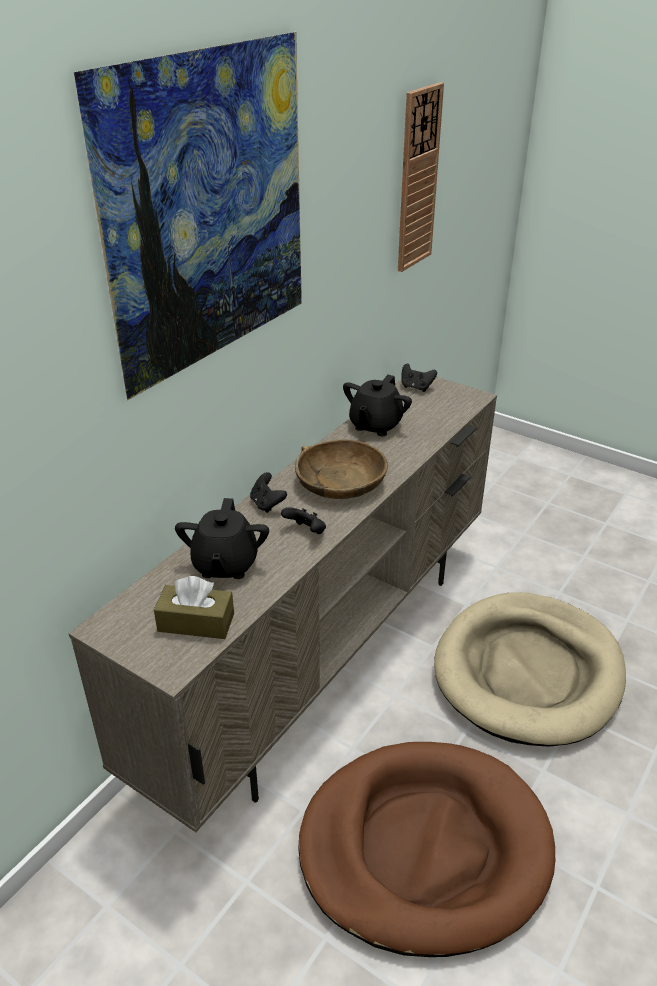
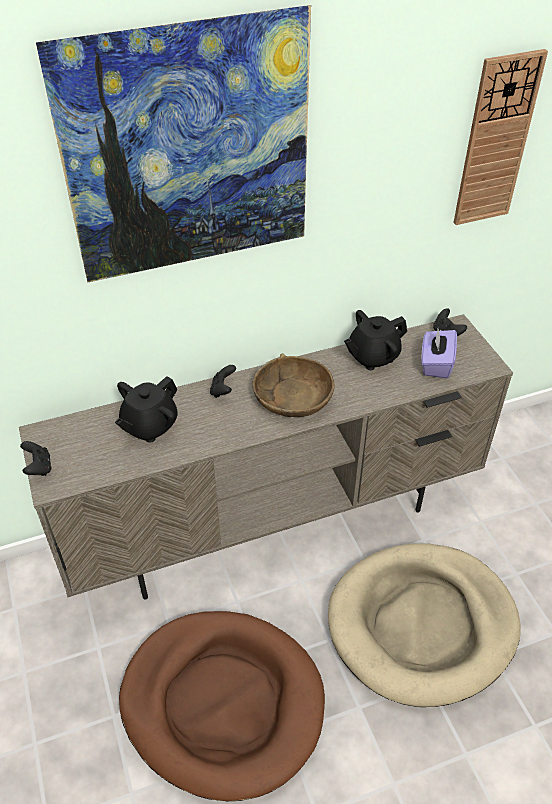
camera: 35 degrees right, 10 degrees up
(196, 622) = (92, 460): brown tissue box -> none
(306, 532) = (226, 427): black game controller -> black game controller (39, 467)
(433, 411) = (435, 364): none -> purple tissue box

